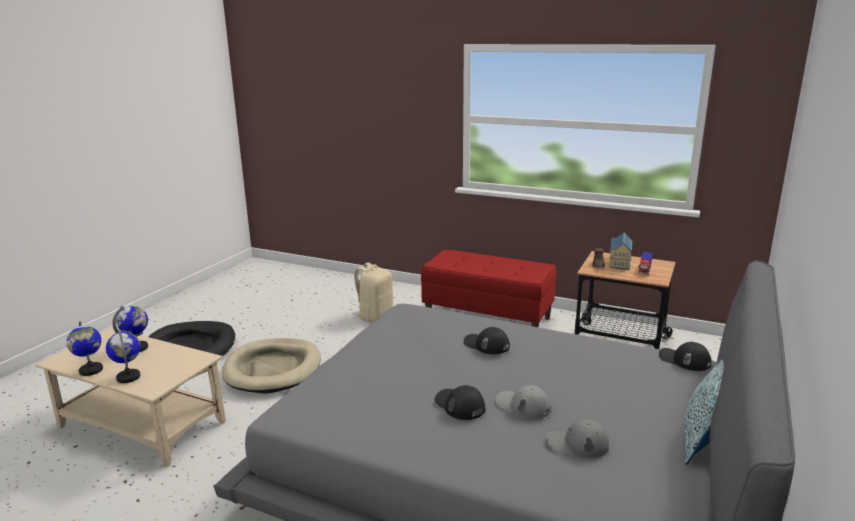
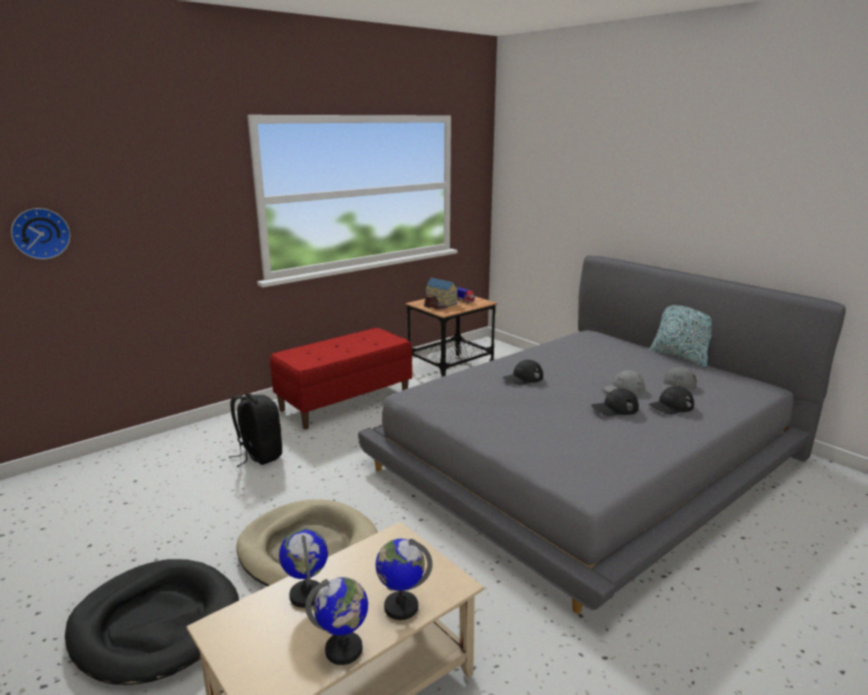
camera: 65 degrees left, 0 degrees up
(325, 119) = (40, 233): none -> wall clock
(374, 315) = (259, 455): beige backpack -> black backpack
(684, 360) = (586, 334): black cap -> black cap (671, 406)

